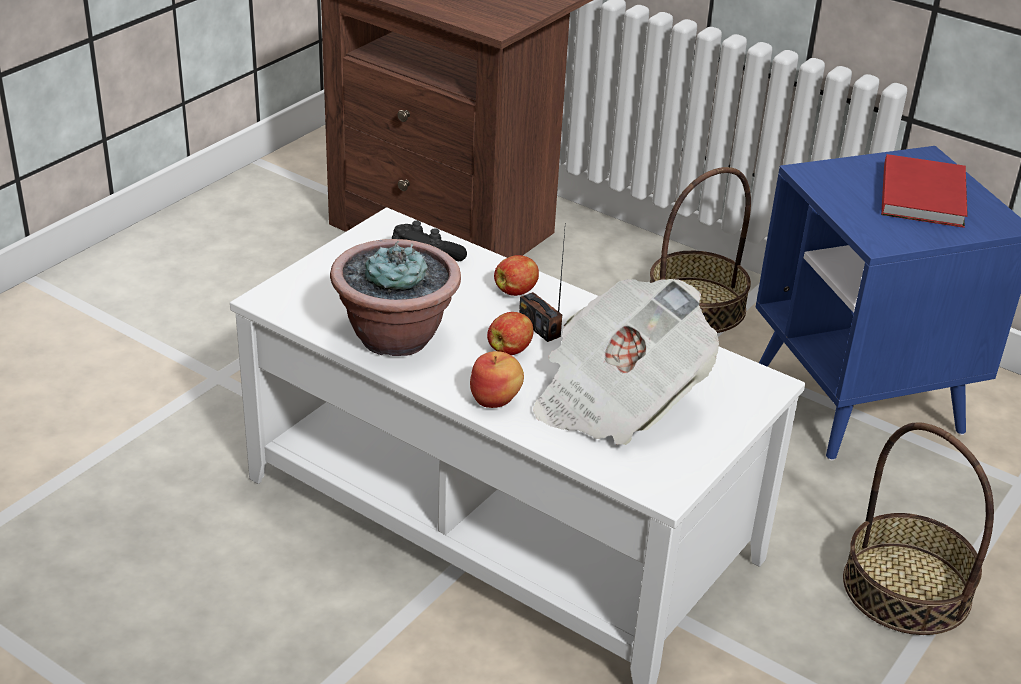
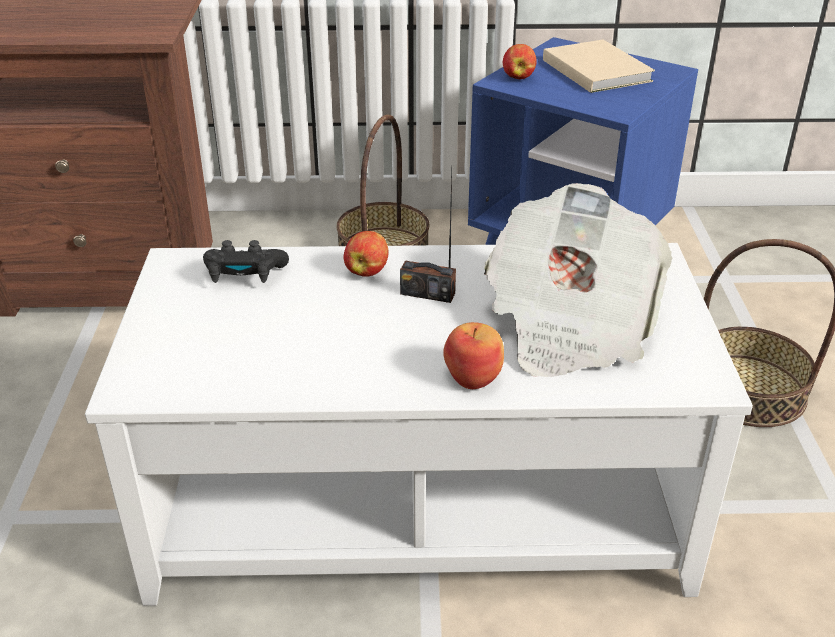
camera: 35 degrees left, 0 degrees up
(395, 337) = (309, 364): potted plant -> none
(510, 350) = (428, 325): apple -> apple (518, 77)
(924, 194) = (596, 69): red book -> beige book

